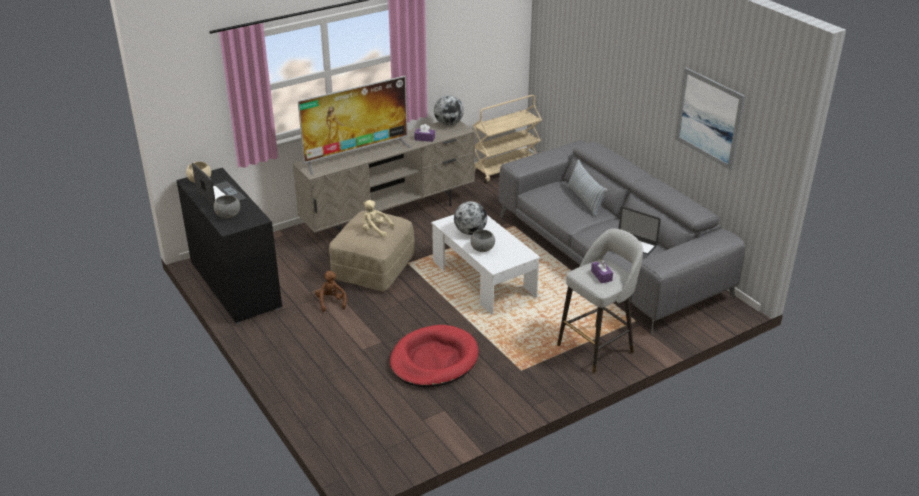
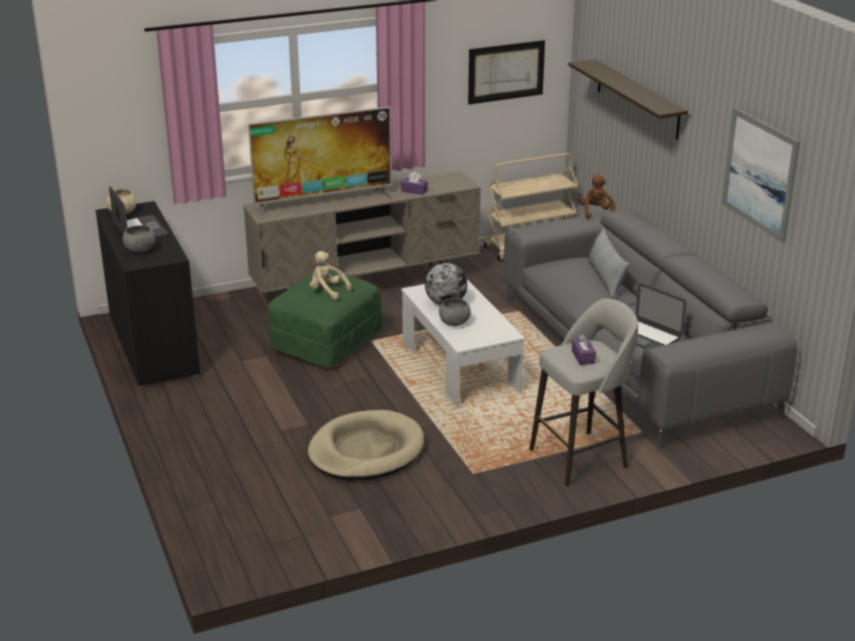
camera: 10 degrees right, 5 degrees down
(331, 302) = (262, 375): brown plush toy -> brown plush toy (596, 213)
(373, 268) = (326, 342): beige ottoman -> green ottoman
(434, 360) = (366, 451): red dog bed -> beige dog bed
(448, 124) = (450, 177): globe -> none
(484, 36) = (506, 72): none -> picture
(595, 55) = (637, 99): none -> shelf

